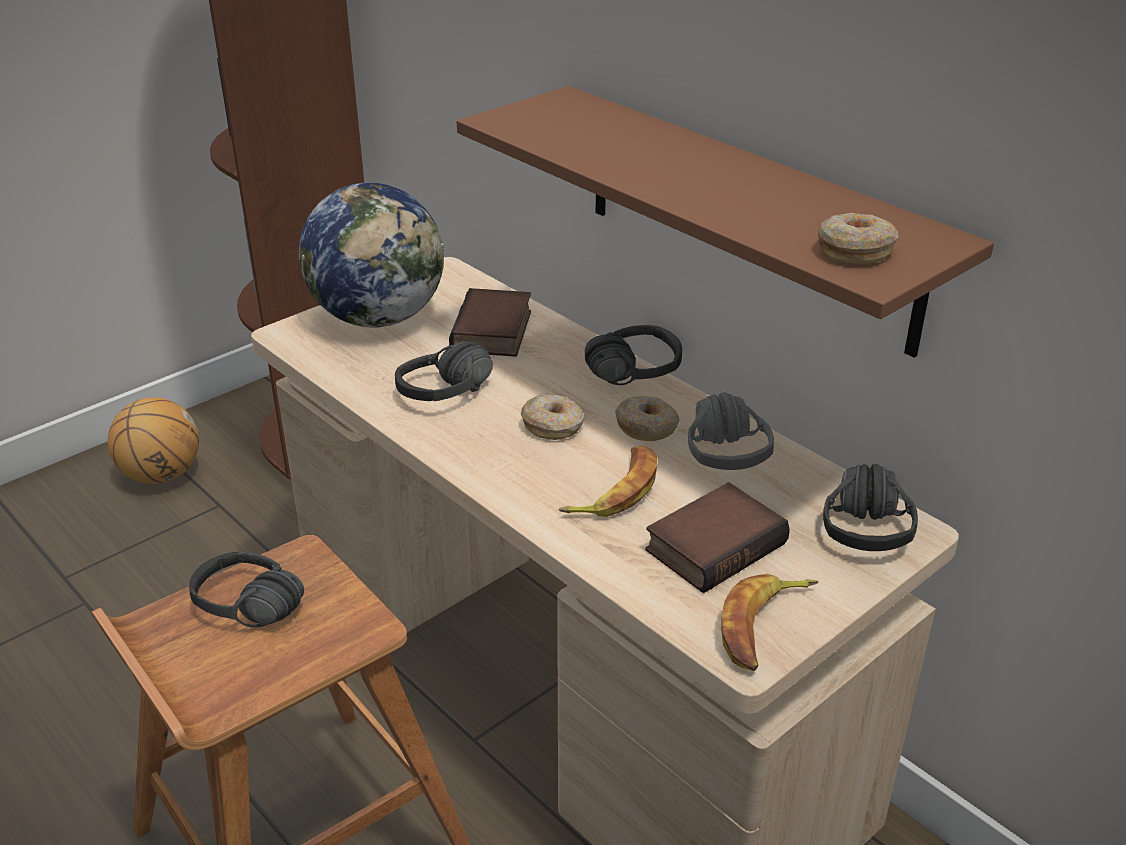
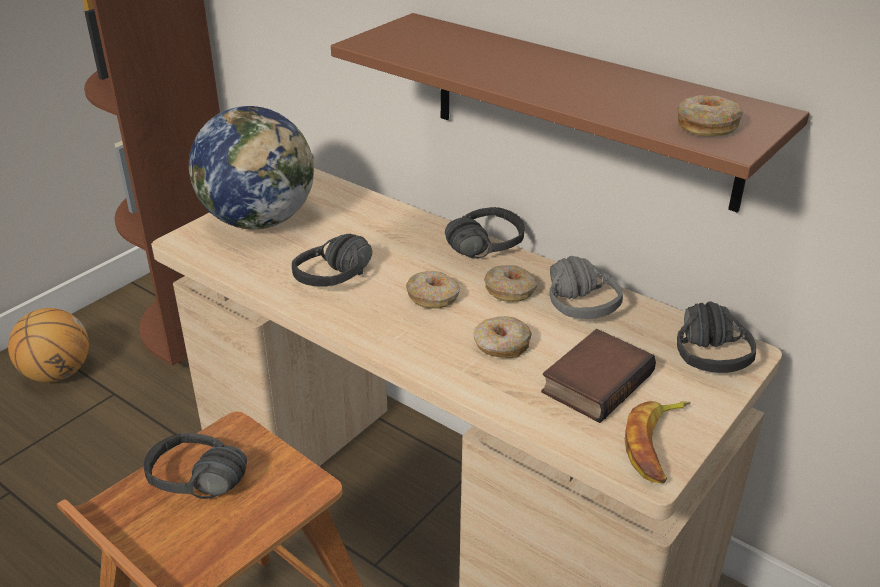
camera: 10 degrees left, 0 degrees up
(494, 332) = (361, 224): book -> none
(615, 490) = (501, 345): banana -> donut

